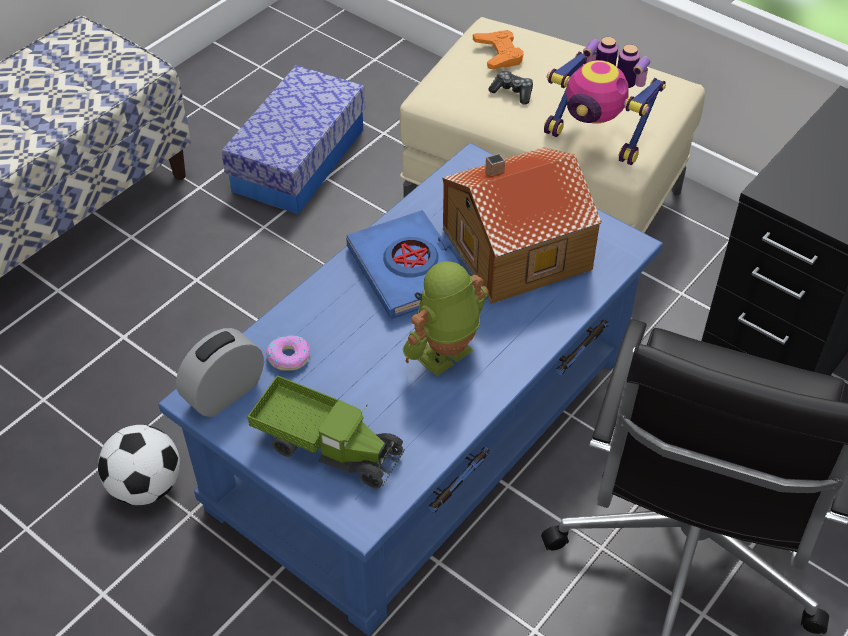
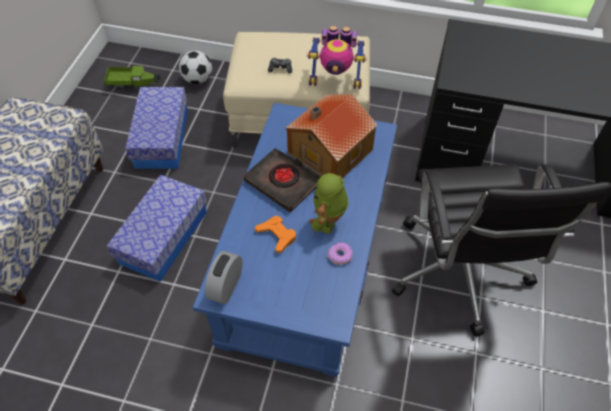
camera: 25 degrees left, 5 degrees up
(146, 486) = (178, 349): football -> football (198, 79)
(218, 310) = (164, 237): none -> storage box
(288, 357) = (248, 253): donut -> donut (340, 255)
(328, 445) = (297, 293): toy truck -> toy truck (135, 85)
(408, 270) = (283, 182): blue book -> black book
(498, 54) = (261, 49): orange game controller -> orange game controller (277, 235)

